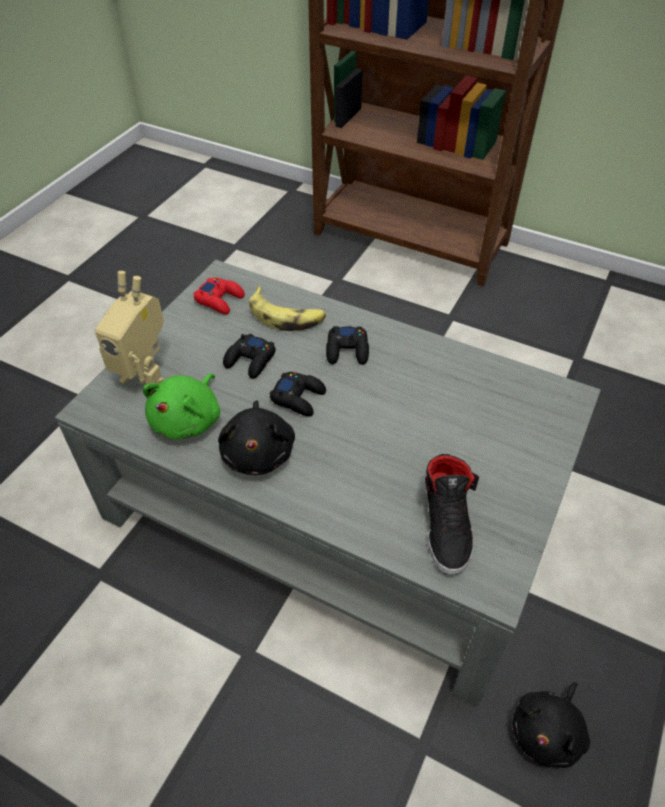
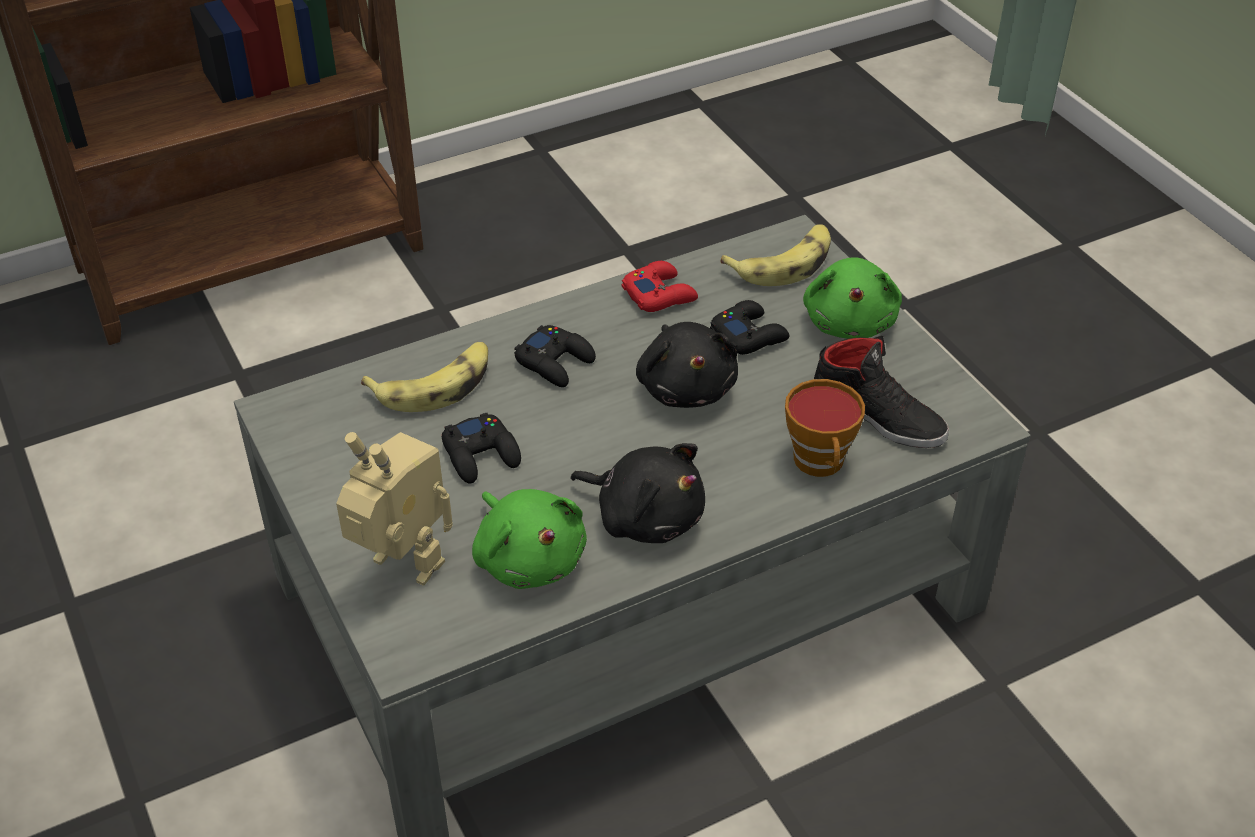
camera: 55 degrees left, 5 degrees down
(145, 376) = (401, 569): toy robot -> toy robot turned 120 degrees counterclockwise
(220, 300) = (329, 432): red game controller -> red game controller (659, 294)
(299, 397) = (591, 441): black game controller -> black game controller (749, 335)
(374, 515) = (821, 463): none -> cup
(522, 463) = (850, 321): none -> green plush toy
(540, 403) = (783, 263): none -> banana
(547, 732) = (1047, 570): black plush toy -> black plush toy (686, 387)

